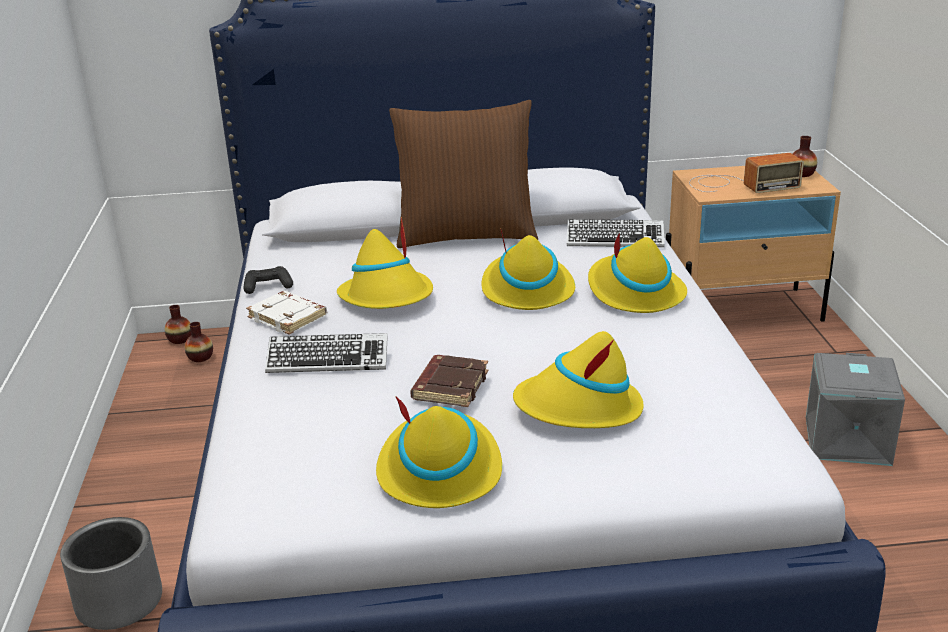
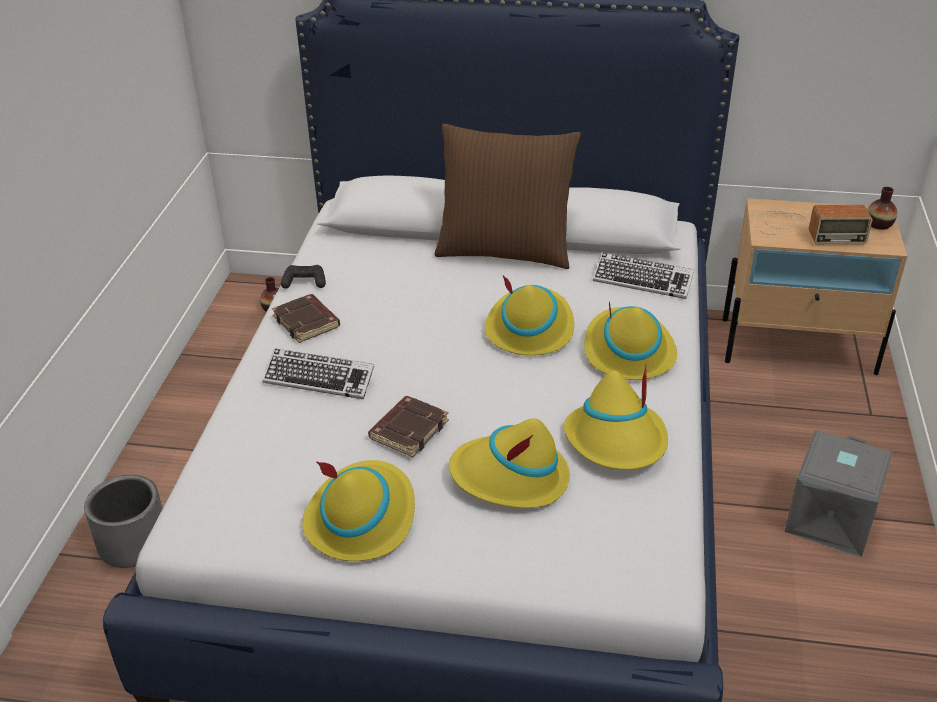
camera: 15 degrees right, 10 degrees up
(180, 339) = (263, 285): vase -> none
(289, 317) = (307, 322): white book -> brown book
(387, 297) = (401, 315): yellow hat -> yellow hat (617, 441)

